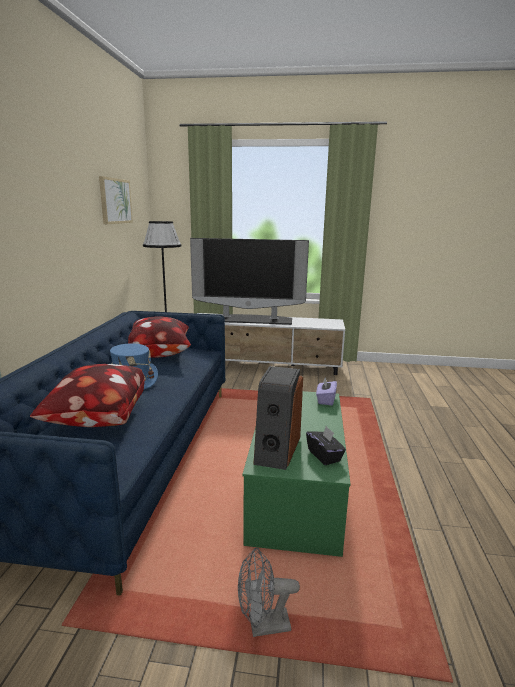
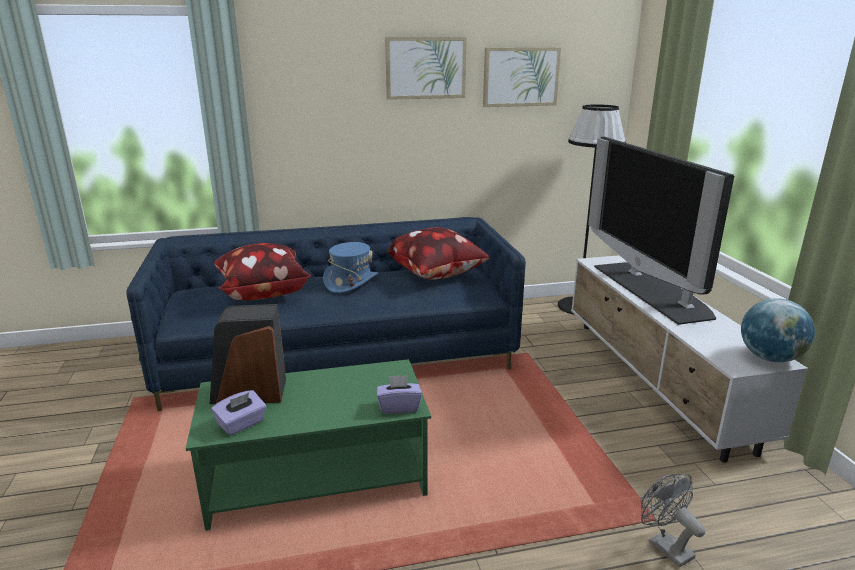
camera: 70 degrees right, 5 degrees up
(74, 190) = (425, 68): none -> picture
(263, 626) = (121, 491): grey fan -> grey fan (664, 545)
(324, 456) = (241, 424): black tissue box -> purple tissue box
(332, 321) = (770, 358): none -> globe

